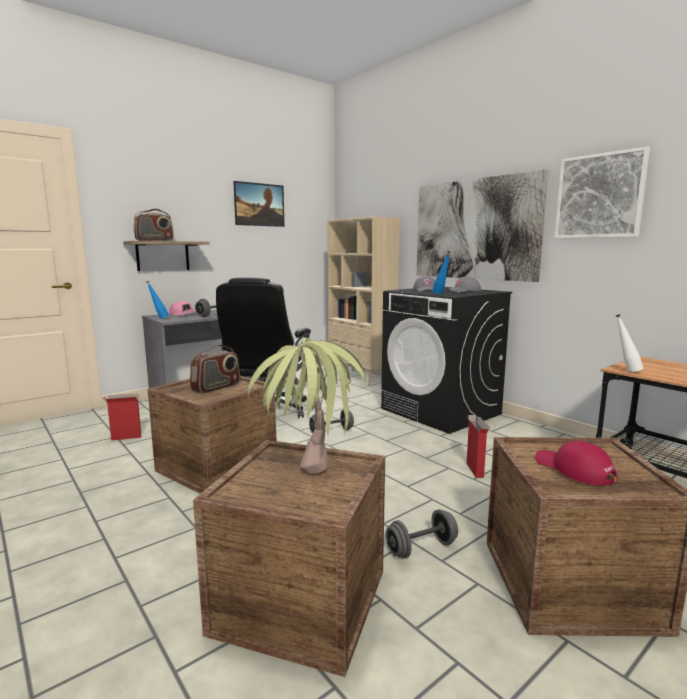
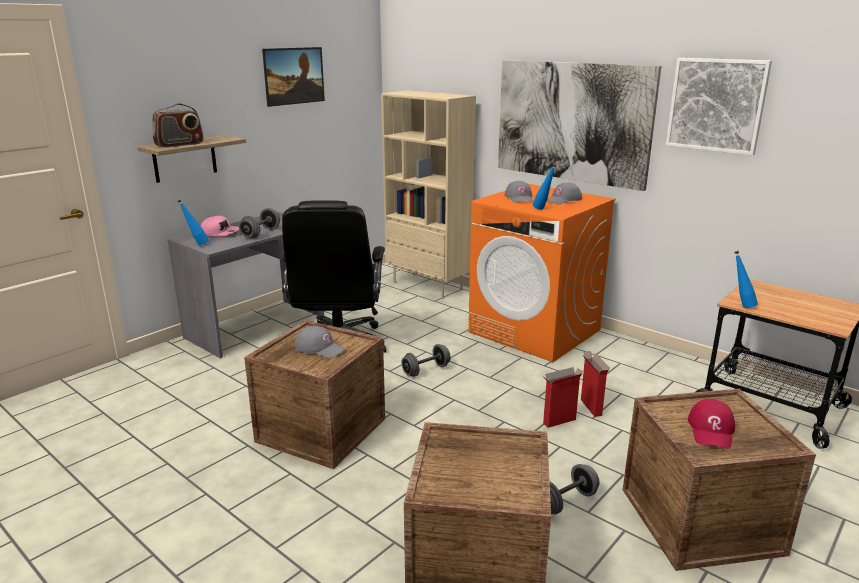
camera: 10 degrees left, 10 degrees up
(125, 438) = (190, 399): cardboard box -> cardboard box (558, 421)
(216, 388) = (320, 348): radio -> grey cap
(308, 486) = (494, 475): potted plant -> none
(441, 411) = (535, 331): black washing machine -> orange washing machine
(573, 469) = (711, 430): red cap -> red cap turned 120 degrees counterclockwise
(625, 371) = (740, 306): white bottle -> blue bottle

